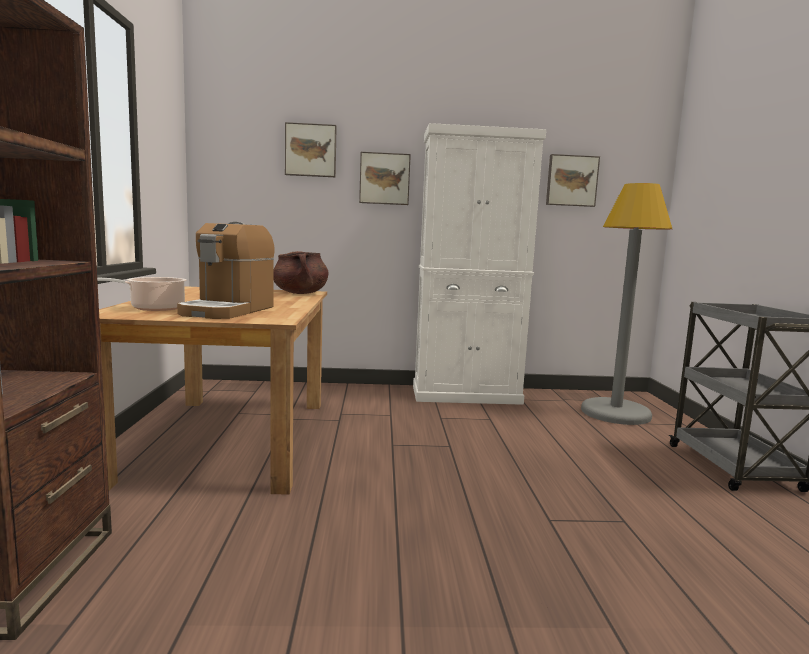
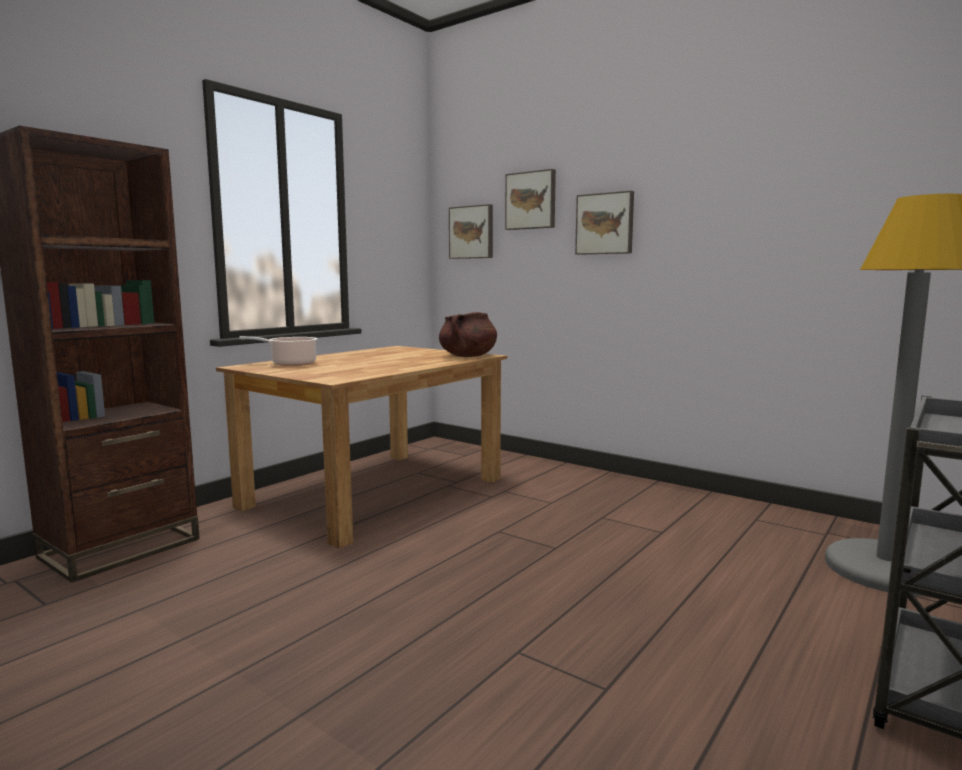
camera: 40 degrees right, 0 degrees up
(228, 310) = (334, 369): coffee machine -> none
(466, 395) = (685, 499): white cabinet -> none
(571, 181) = (869, 199): picture -> picture (472, 232)

